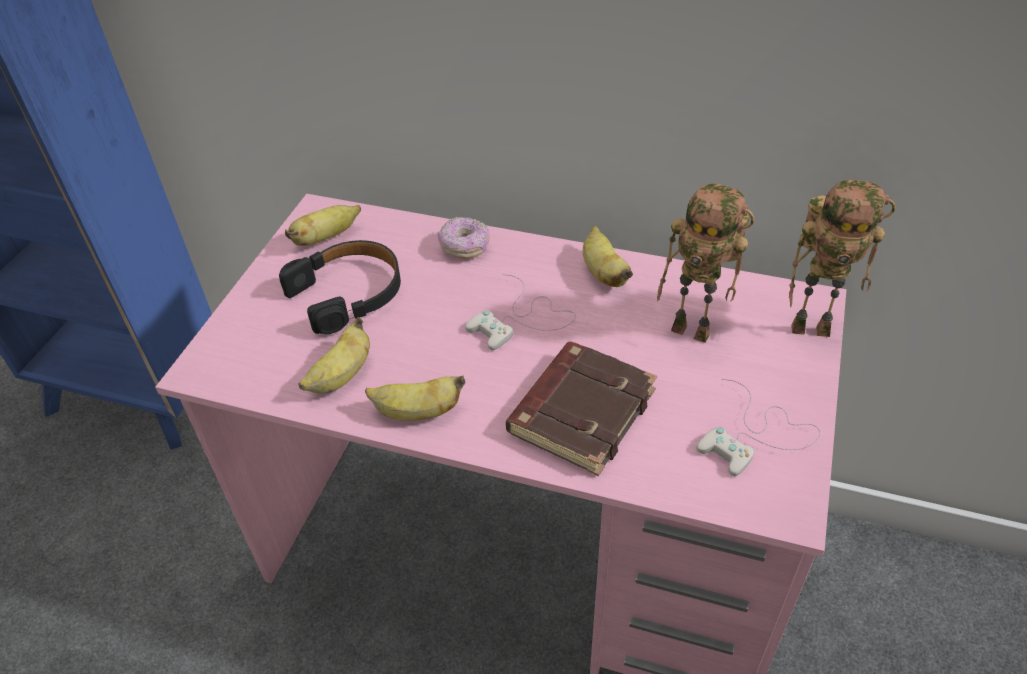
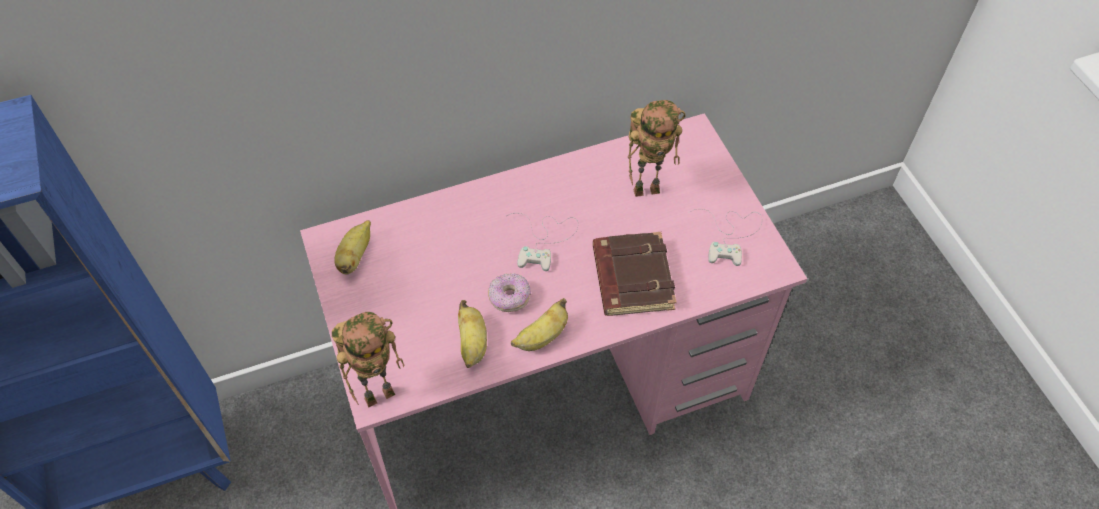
camera: 40 degrees left, 10 degrees up
(348, 293) = (416, 287): black headphones -> none
(465, 247) = (459, 209): donut -> donut (509, 298)
(603, 273) = (563, 179): banana -> none
(813, 327) = (707, 149): toy robot -> toy robot (380, 393)

